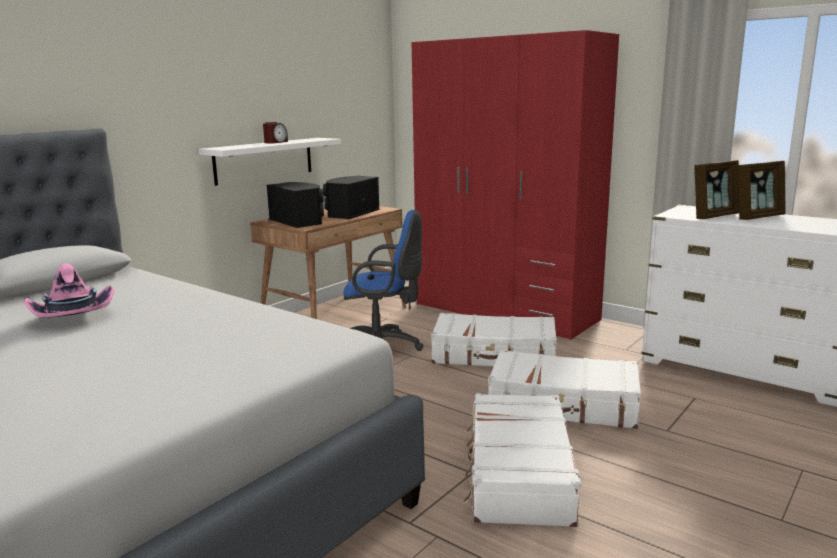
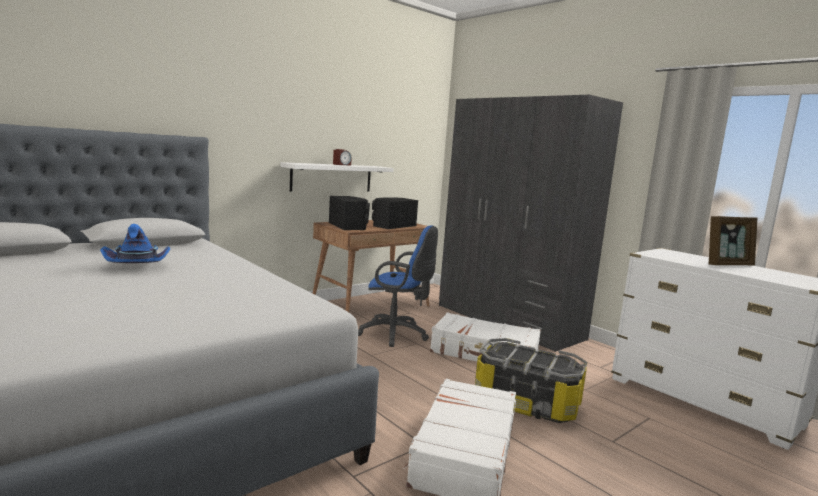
camera: 10 degrees right, 5 degrees down
(72, 317) = (137, 266): pink hat -> blue hat
(505, 312) = (508, 321): red wardrobe -> grey wardrobe
(563, 404) = (527, 403): white suitcase -> storage box
(714, 216) = (687, 259): picture frame -> none

